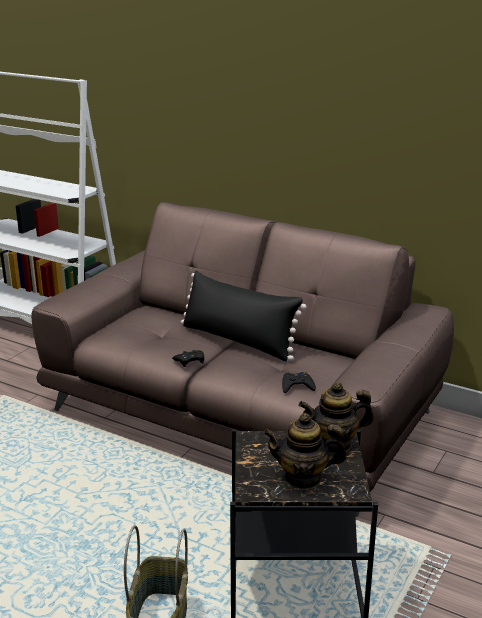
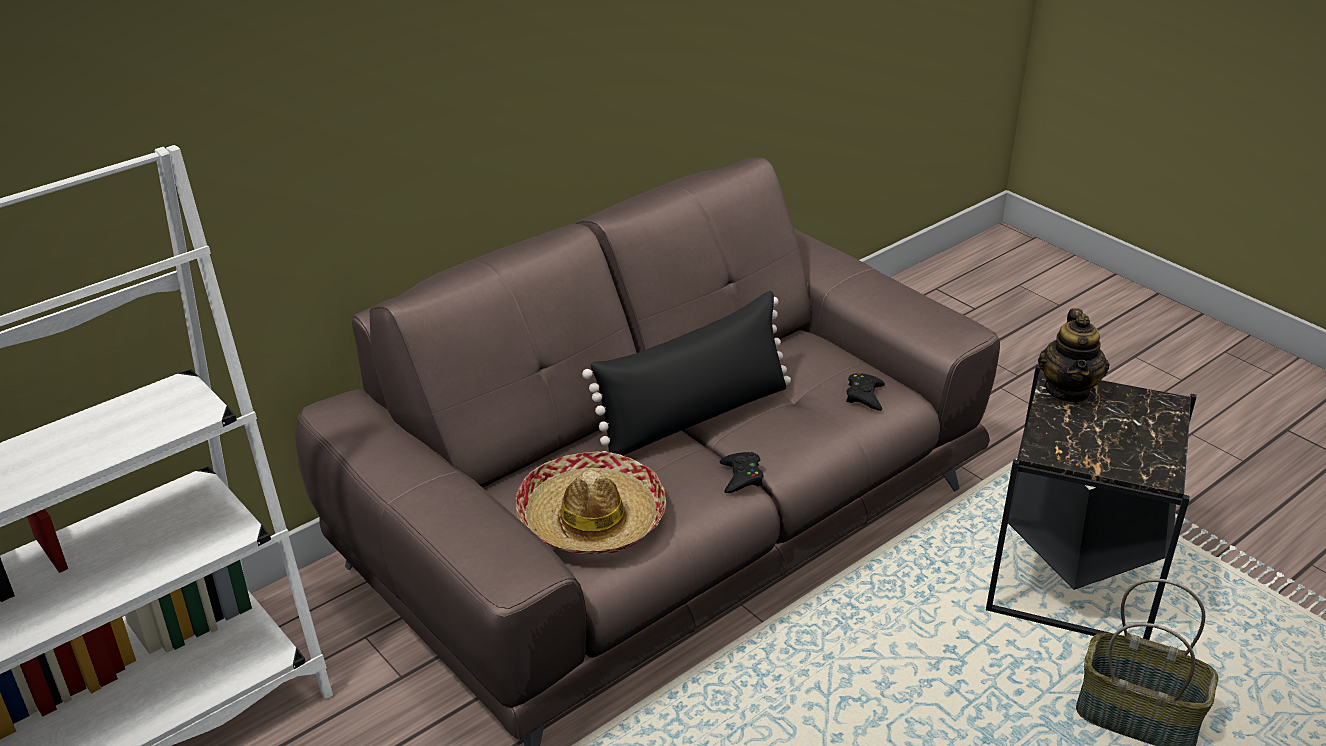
camera: 70 degrees left, 10 degrees up
(133, 329) = (591, 518): none -> hat
(303, 478) = (1140, 431): teapot -> none

